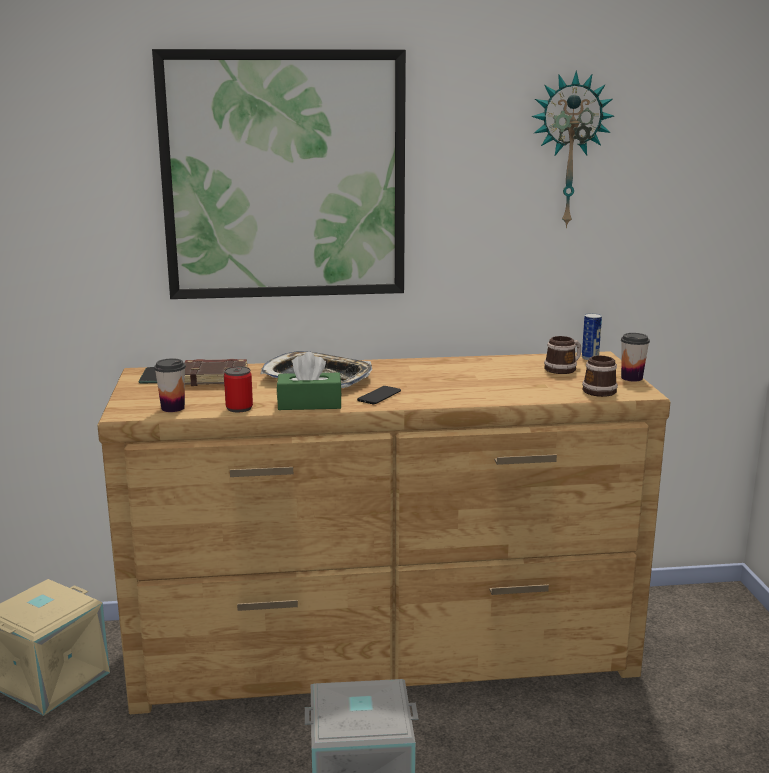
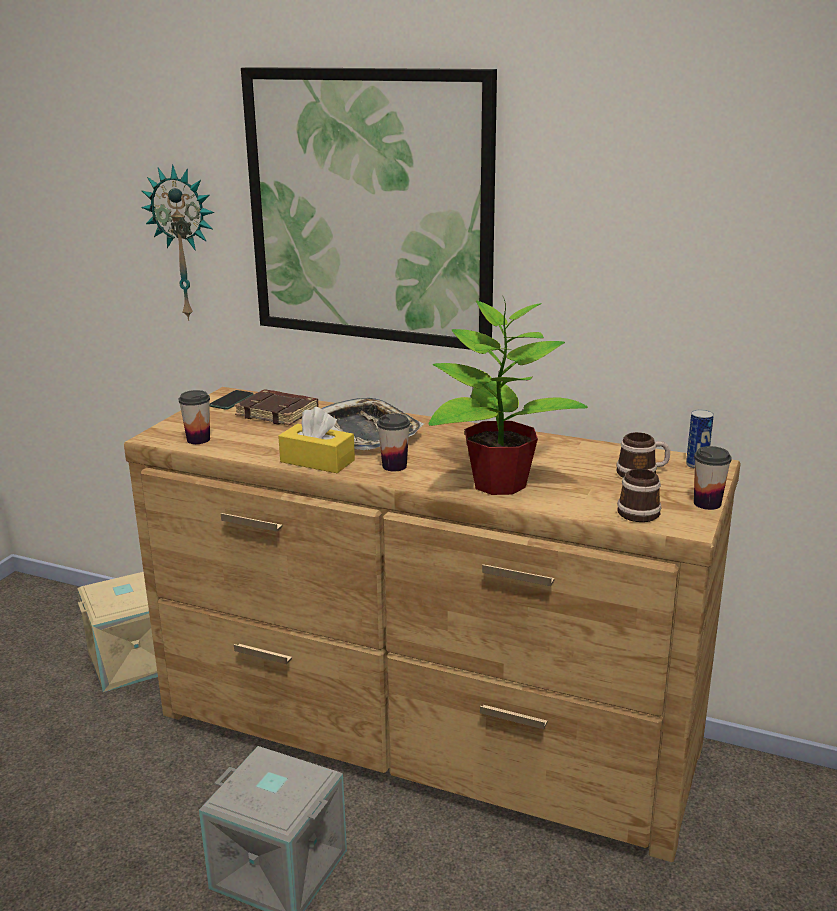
camera: 30 degrees right, 5 degrees up
(239, 408) = (251, 452): can -> none
(309, 404) = (317, 461): green tissue box -> yellow tissue box
(379, 396) = (394, 466): phone -> cup
(475, 392) = (497, 483): none -> potted plant
(569, 150) = (698, 200): wall clock -> wall clock (184, 243)

